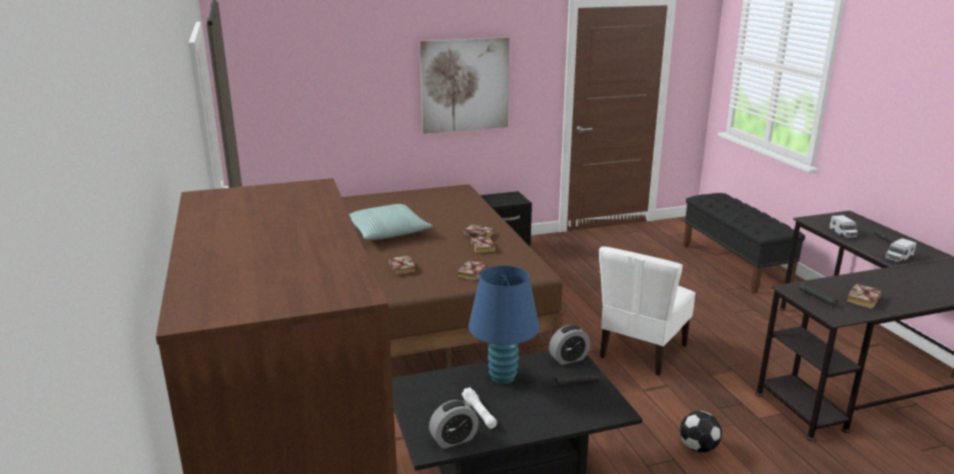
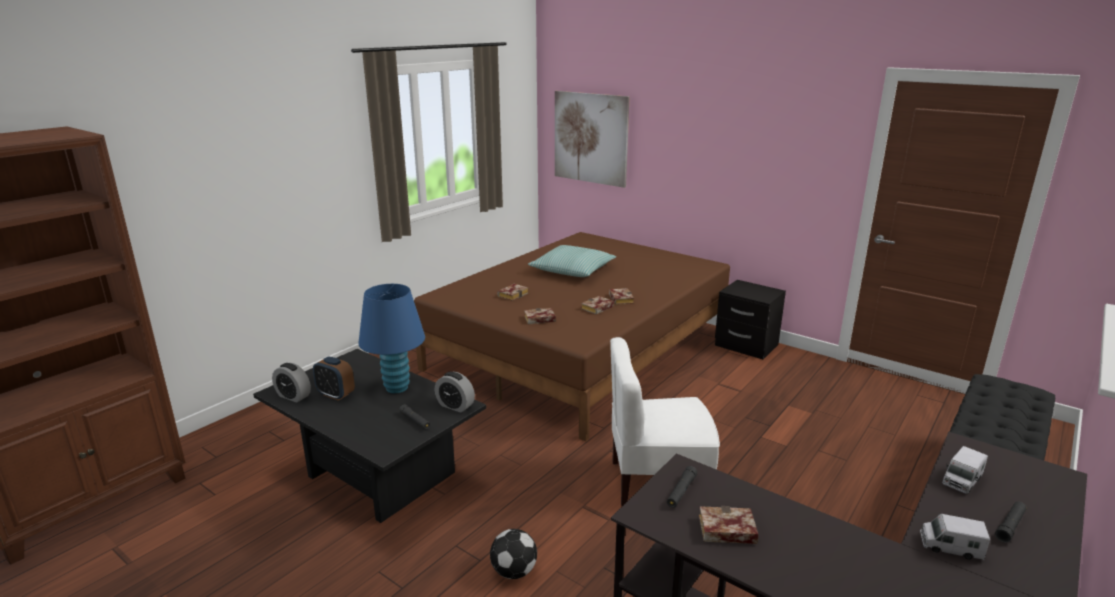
camera: 55 degrees right, 0 degrees up
(465, 85) = (741, 155): picture -> picture (590, 138)
(479, 413) = (335, 394): white flashlight -> alarm clock

